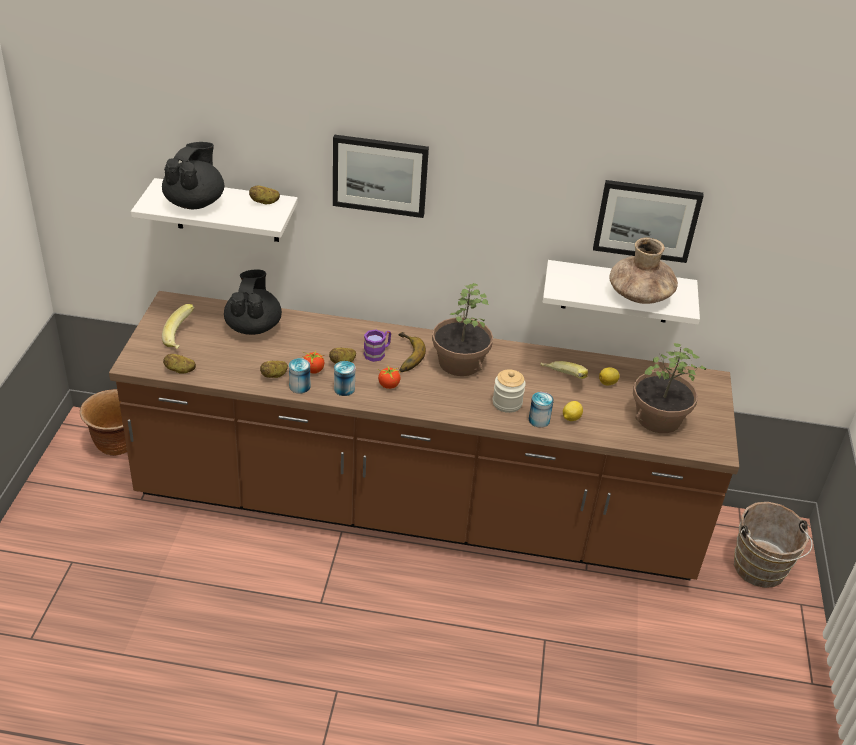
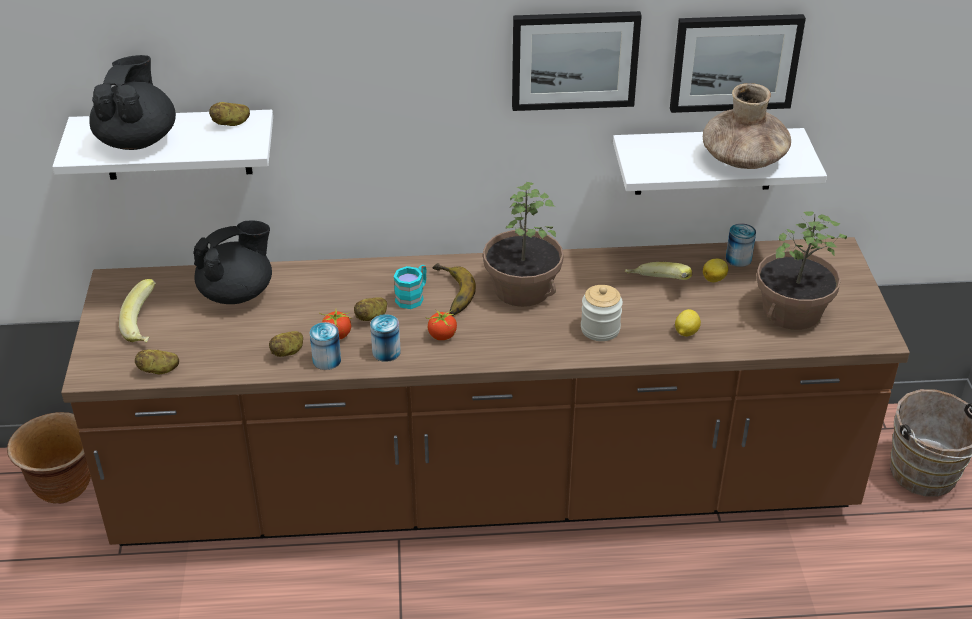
camera: 10 degrees left, 0 degrees up
(253, 326) = (237, 293): black teapot -> black teapot turned 60 degrees clockwise
(378, 353) = (413, 296): purple mug -> turquoise mug
(380, 175) = (382, 61): picture -> picture (574, 59)
(539, 420) = (647, 343): can -> can (738, 259)

